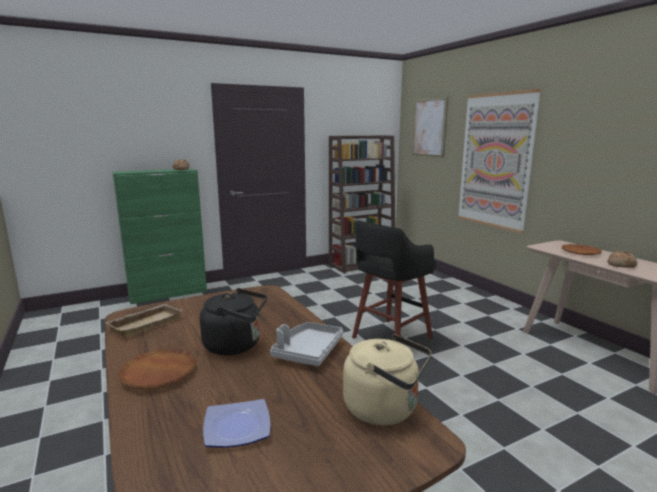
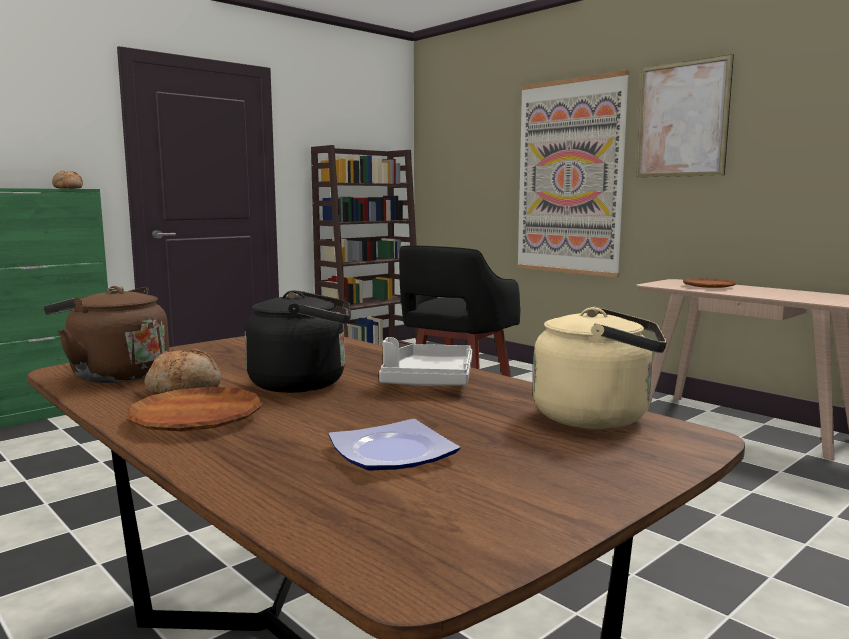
camera: 15 degrees left, 5 degrees down
(145, 323) = (115, 375): beige tray -> brown kettle
(429, 127) = (463, 137): picture -> picture (682, 119)
(621, 265) = (767, 294): bread -> bread (185, 388)

